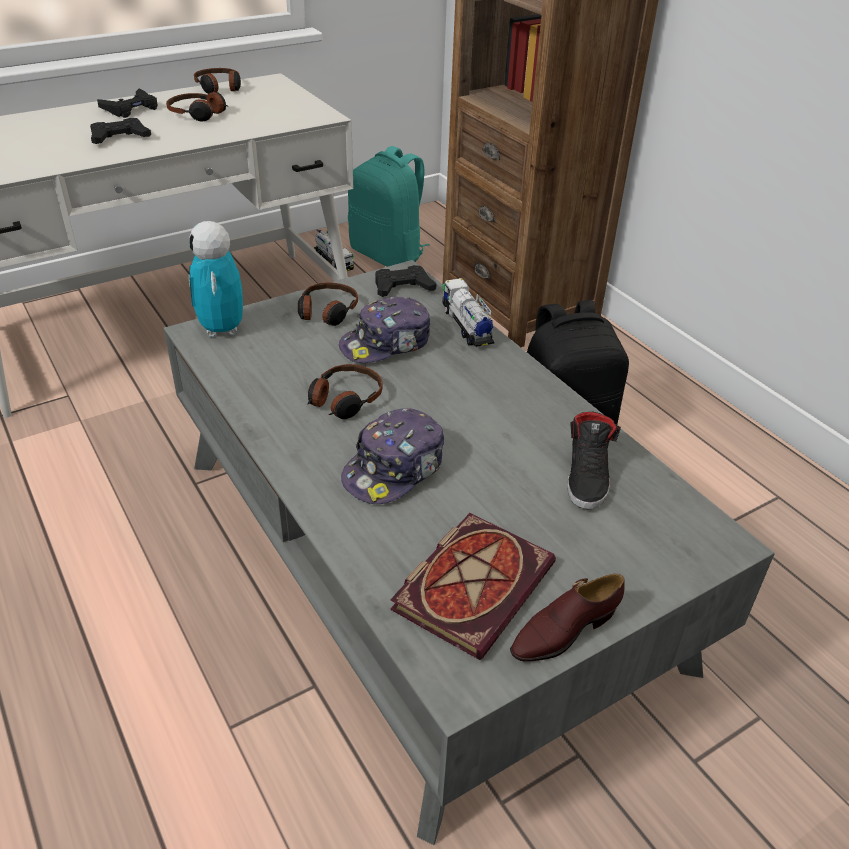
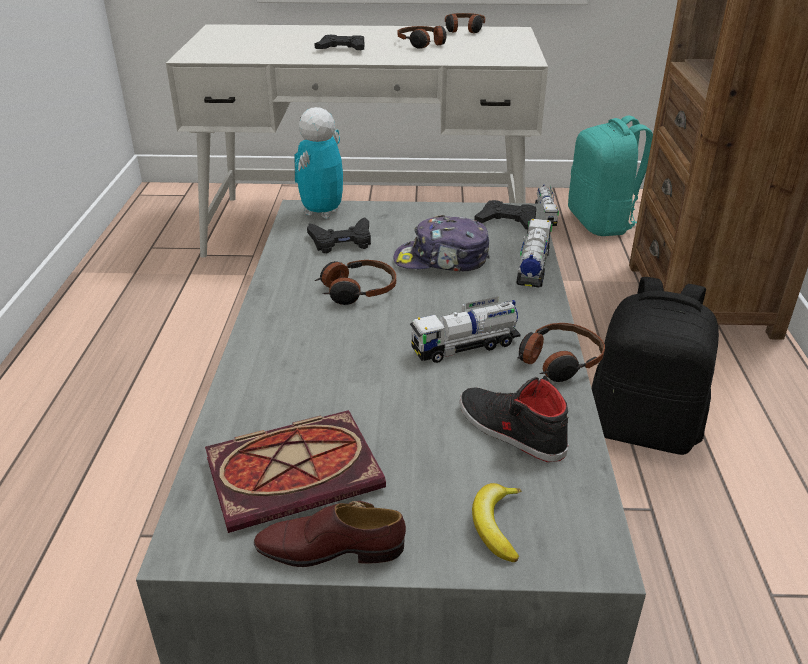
camera: 35 degrees right, 5 degrees down
(131, 109) = (376, 33): black game controller -> black game controller (341, 241)
(327, 312) = (418, 223): headphones -> headphones (558, 361)
(395, 469) = (337, 356): cap -> none
(487, 418) = (465, 347): none -> toy truck
(587, 475) = (510, 430): black shoe -> black shoe turned 90 degrees clockwise
(650, 552) = (496, 525): none -> banana

